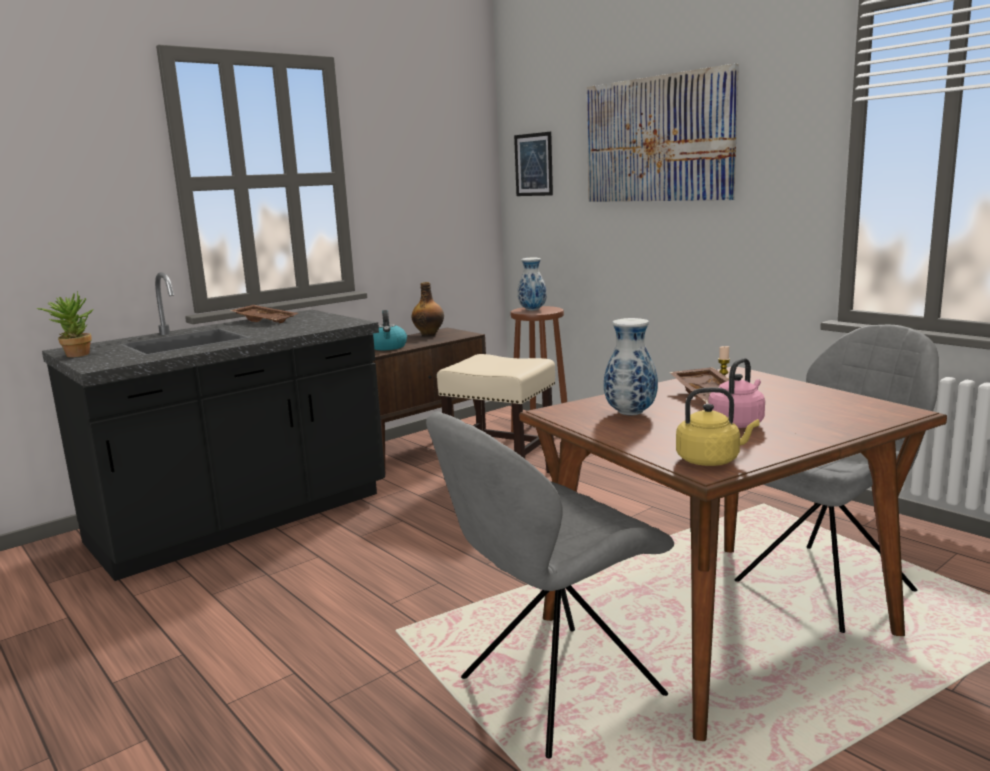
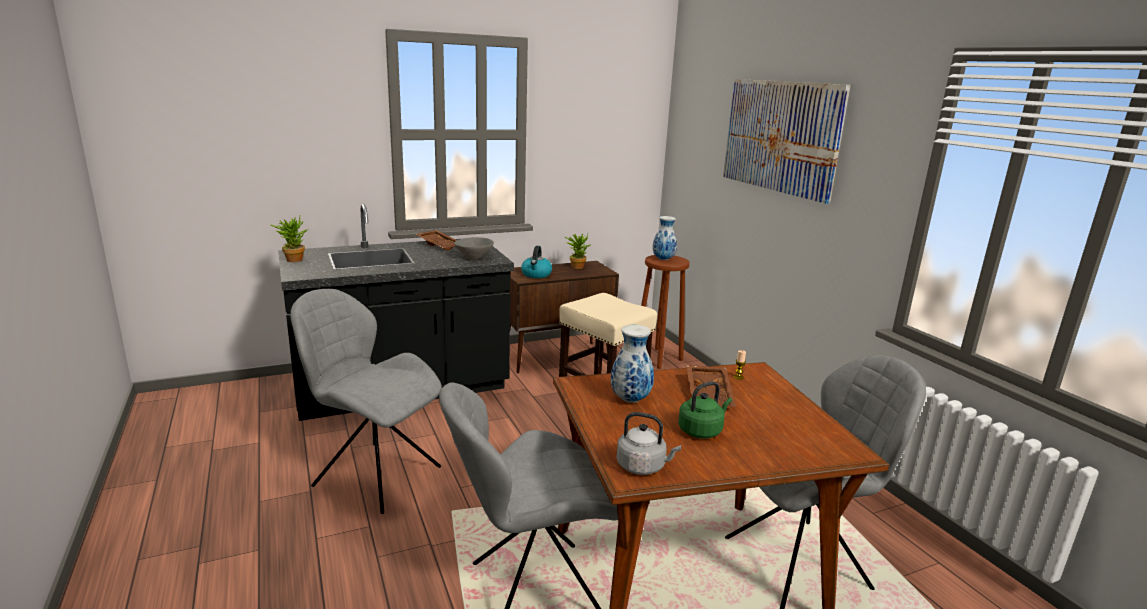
camera: 15 degrees right, 5 degrees up
(264, 616) = (374, 475): none -> grey chair
(322, 324) = (473, 257): none -> grey bowl
(429, 334) = (576, 266): bottle -> potted plant
(533, 164) = (690, 135): picture -> none
(711, 460) = (643, 467): yellow kettle -> grey kettle
(737, 423) = (701, 430): pink kettle -> green kettle

